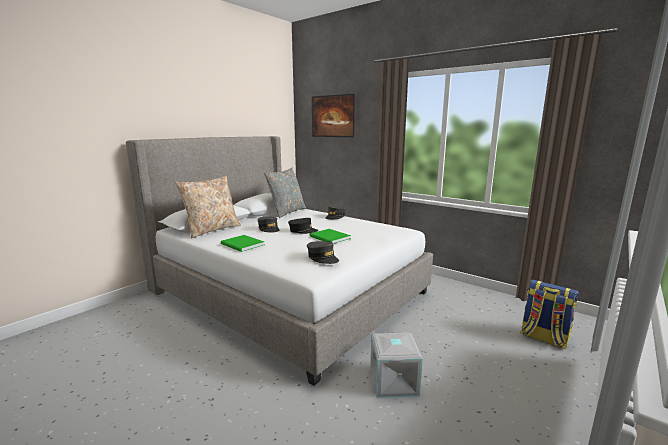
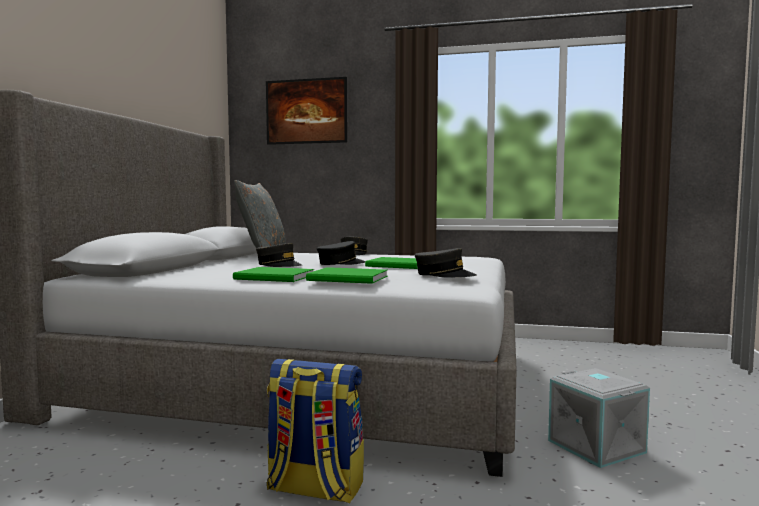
camera: 25 degrees left, 10 degrees down
(212, 230) = (172, 272): beige pillow -> none
(267, 254) = (349, 278): none -> green book
(543, 338) = (688, 373): backpack -> backpack (314, 488)

